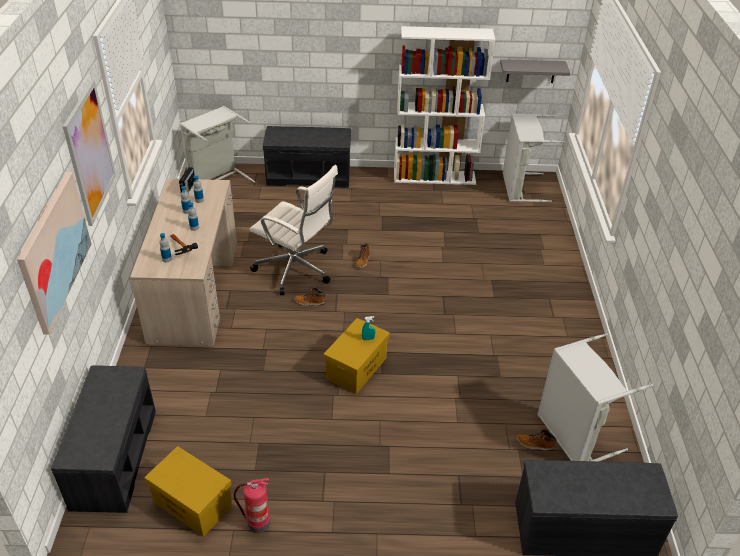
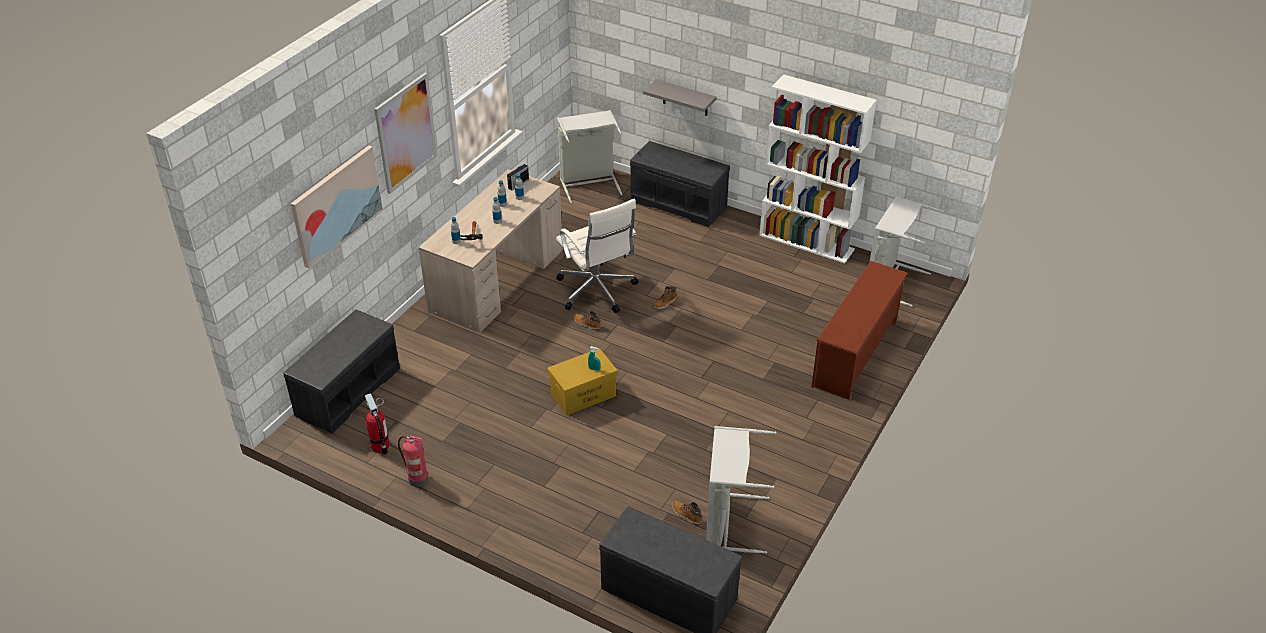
camera: 30 degrees right, 0 degrees up
(192, 504) = (380, 446): yellow storage box -> fire extinguisher
(531, 71) = (920, 155): grey shelf -> grey shelf (685, 98)
(545, 252) = (856, 354): none -> brown shoe rack

